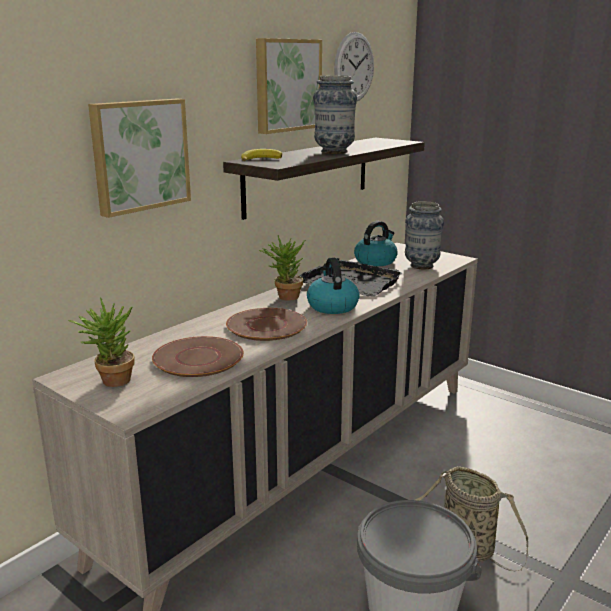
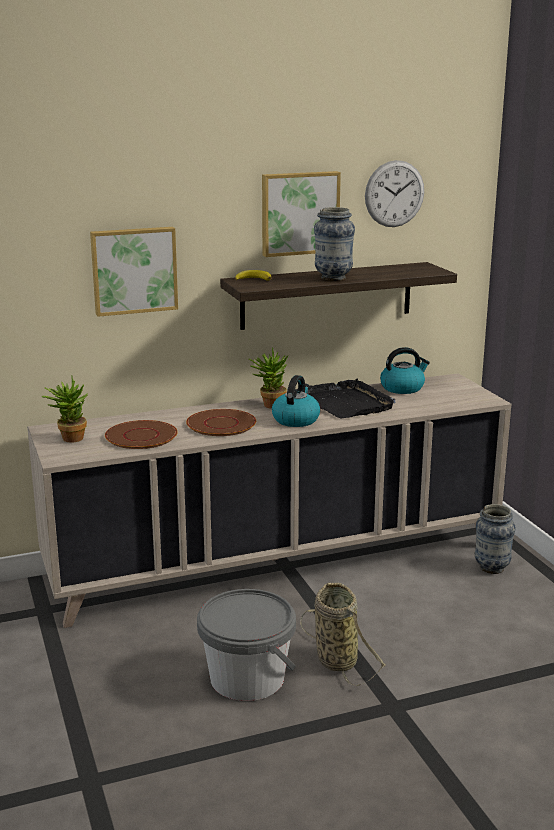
camera: 30 degrees right, 0 degrees up
(421, 266) = (438, 400): vase -> vase (491, 568)

